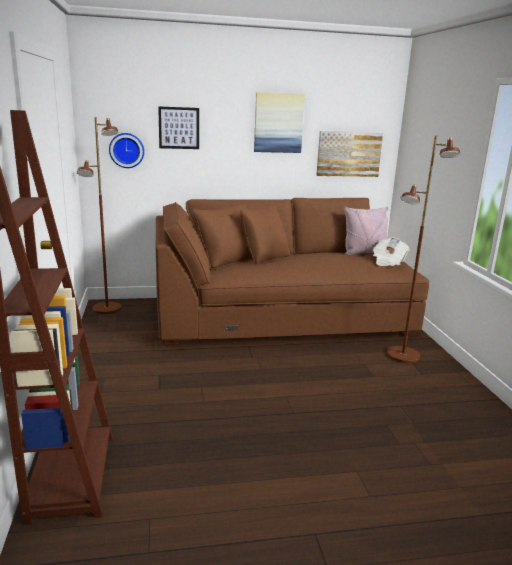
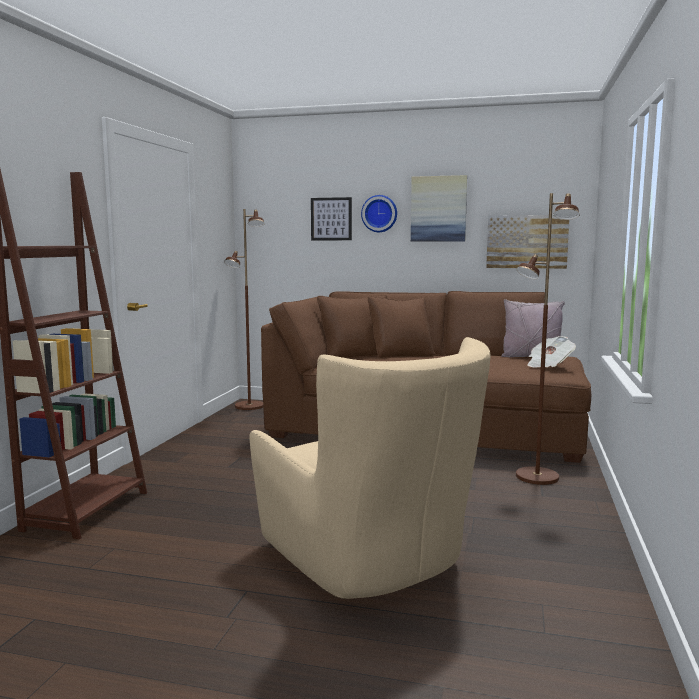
camera: 25 degrees right, 10 degrees down
(126, 150) = (280, 243): wall clock -> wall clock (379, 213)
(372, 470) = (370, 559): none -> beige armchair

